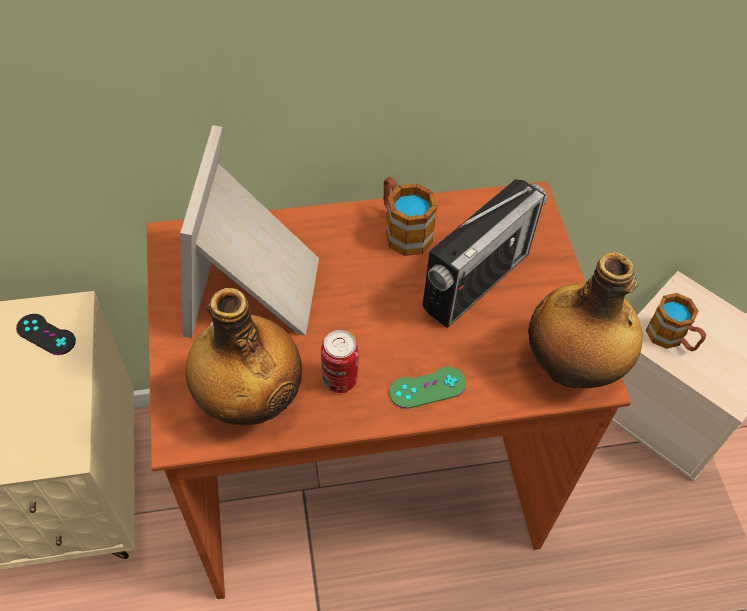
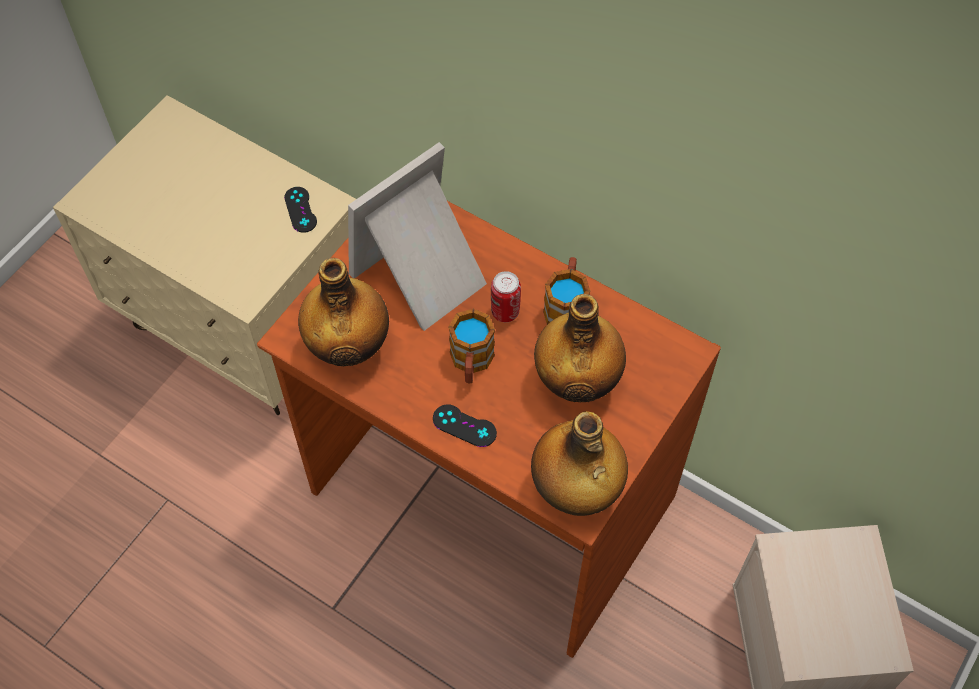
camera: 45 degrees right, 5 degrees up
(340, 379) = (415, 377): can -> can (505, 312)
(427, 388) = (464, 426): green game controller -> black game controller
(476, 281) = (577, 381): radio -> bottle
(671, 338) = (802, 572): mug -> mug (471, 362)

